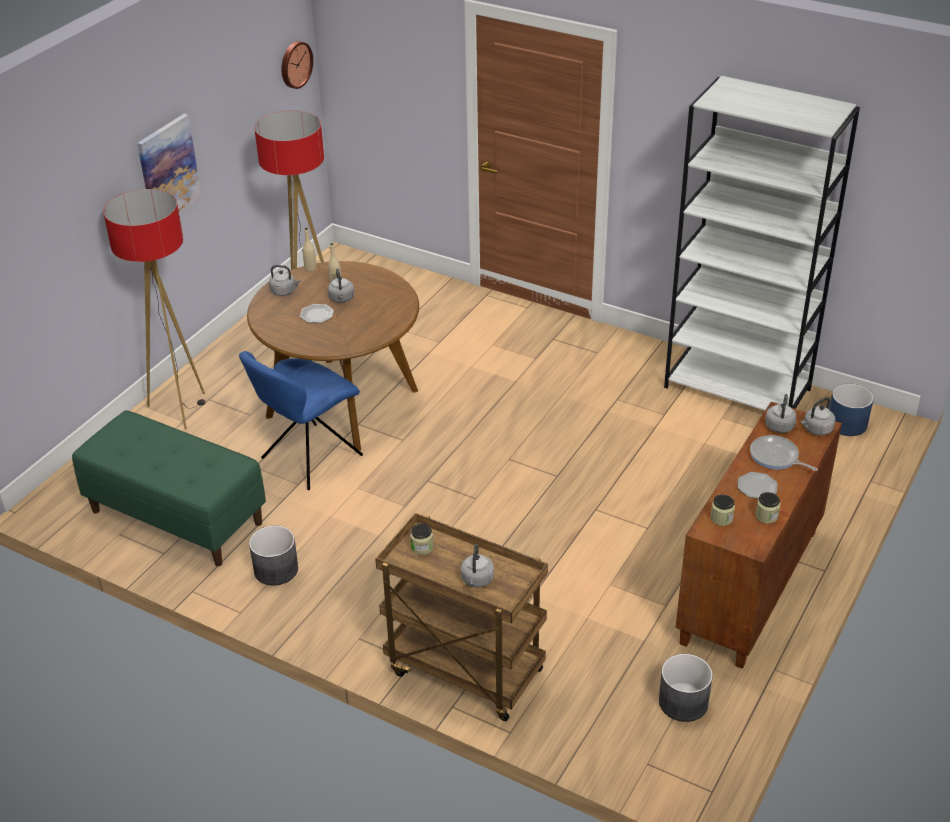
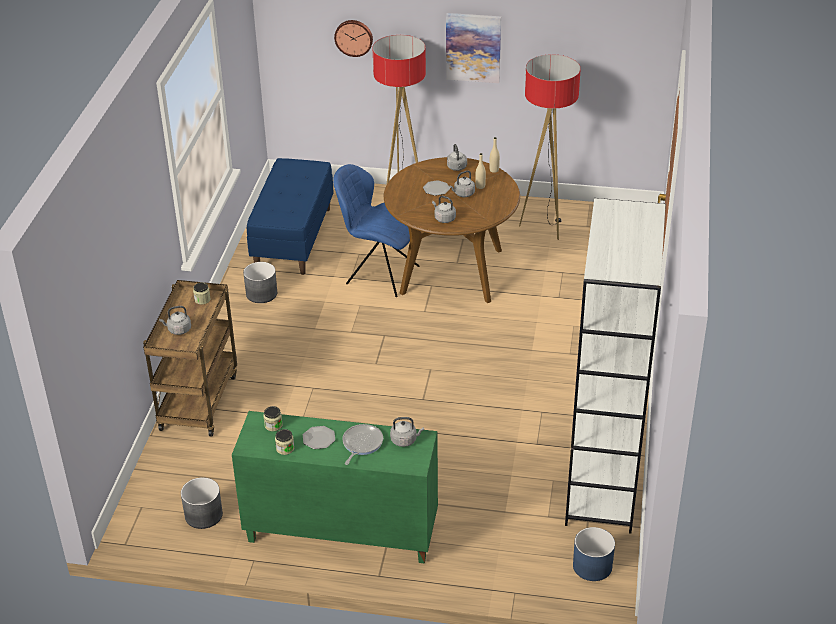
camera: 70 degrees right, 0 degrees up
(175, 517) = (293, 238): green bench -> blue bench
(295, 64) = (646, 42): wall clock -> wall clock (354, 37)
(751, 587) = (340, 533): brown cabinet -> green cabinet
(816, 430) = (409, 462): grey kettle -> grey kettle (444, 218)

